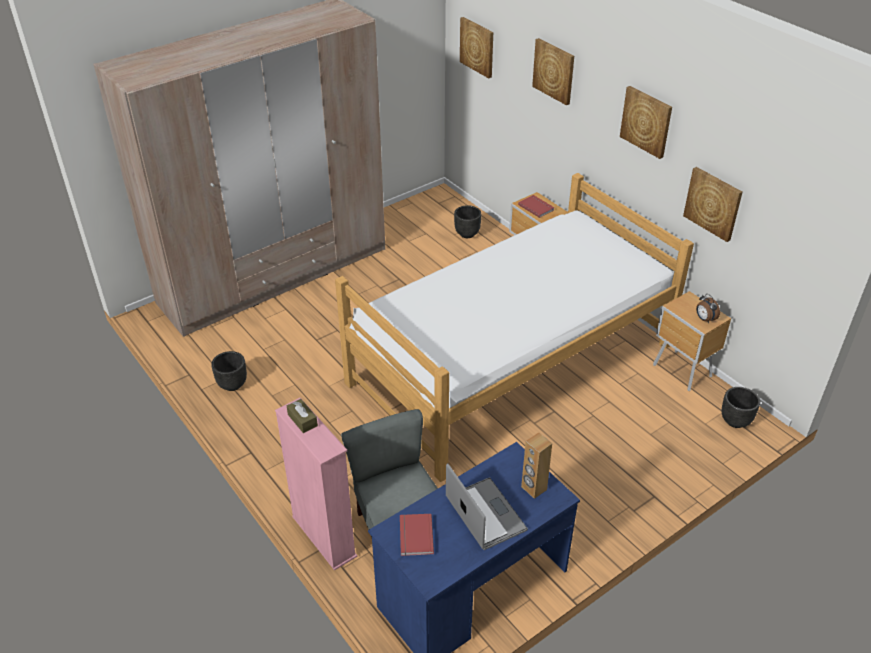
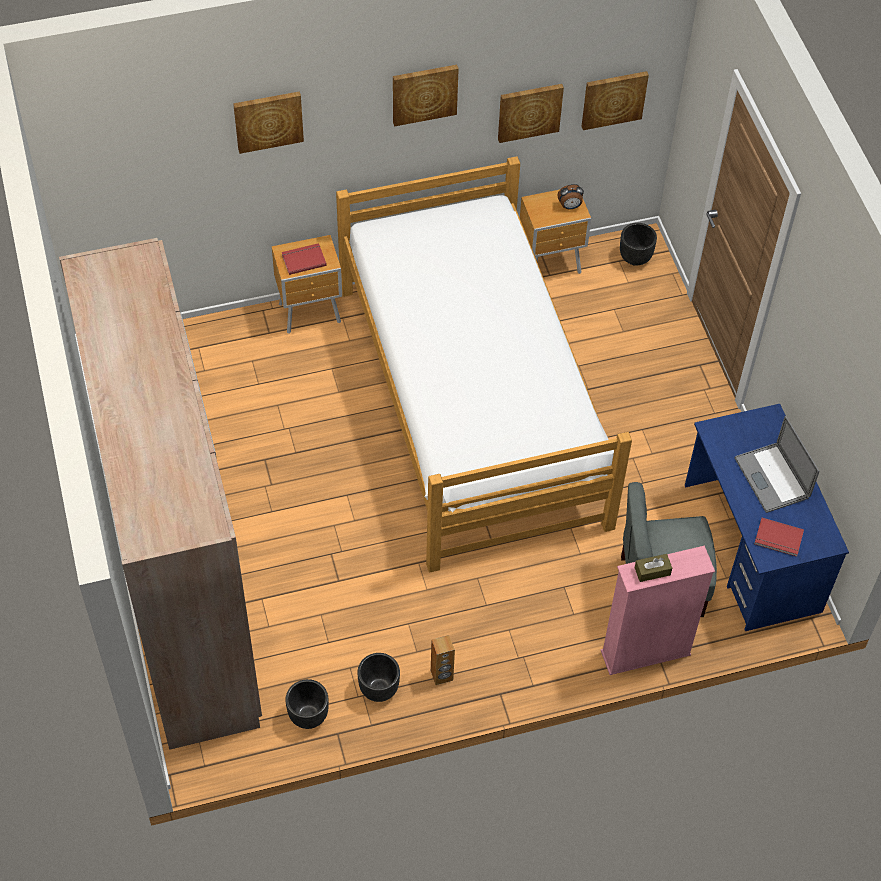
camera: 70 degrees left, 15 degrees up
(467, 234) = (210, 357): black planter -> black planter (307, 716)
(477, 47) = (116, 165): picture -> picture (613, 99)
(485, 514) = (772, 477): laptop -> laptop turned 105 degrees counterclockwise
(533, 488) = (756, 431): brown speaker -> brown speaker (442, 676)

